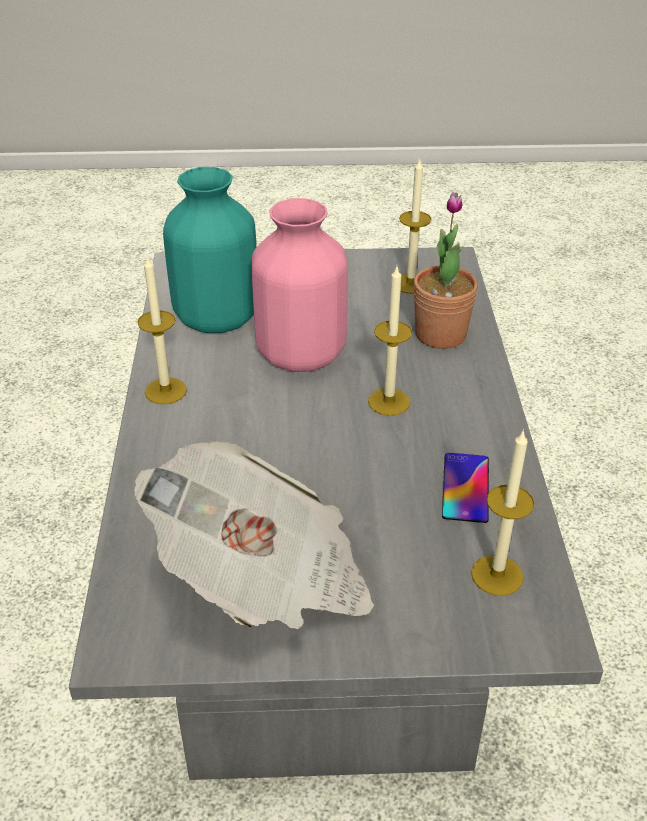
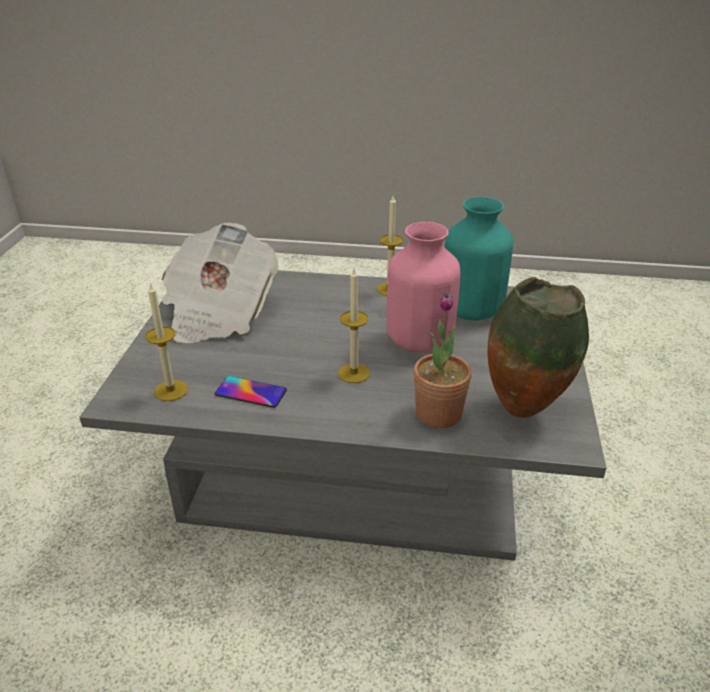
camera: 100 degrees right, 5 degrees down
(410, 284) = (523, 410): candle -> vase

